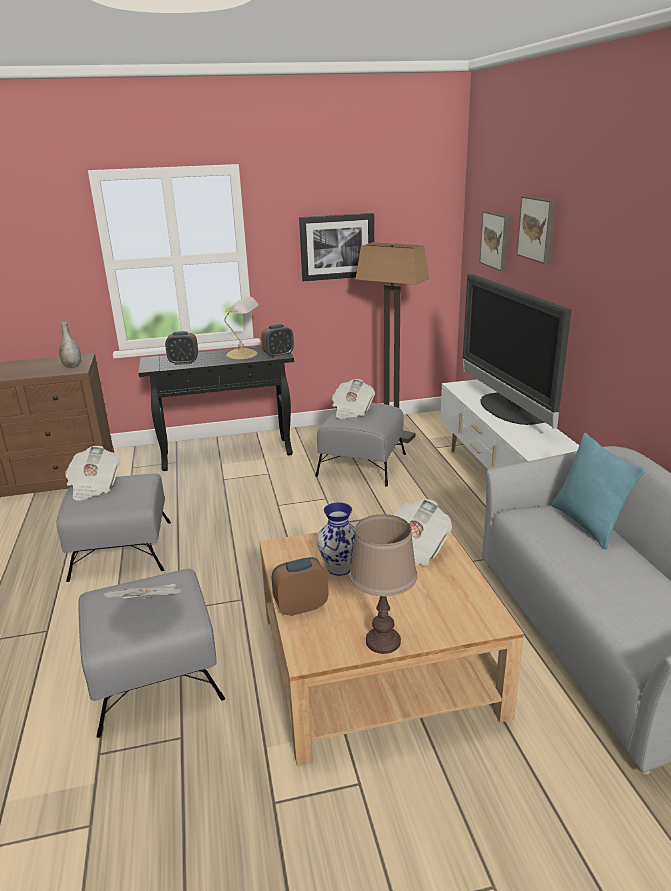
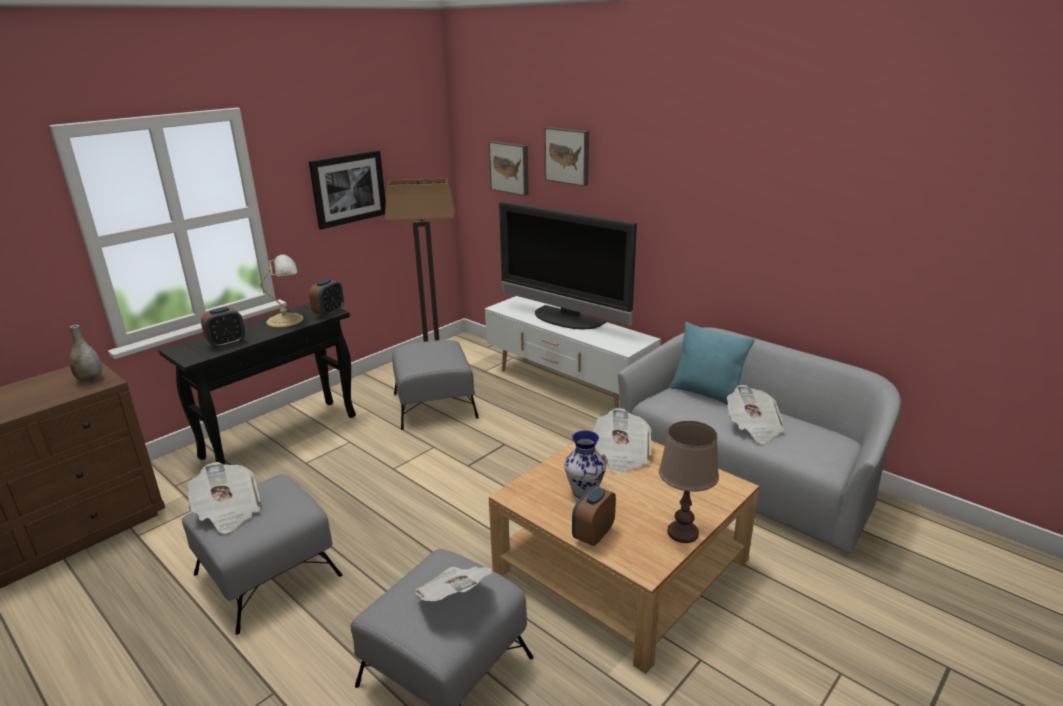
camera: 35 degrees left, 0 degrees up
(351, 411) = (419, 353): newspaper -> newspaper (753, 428)

